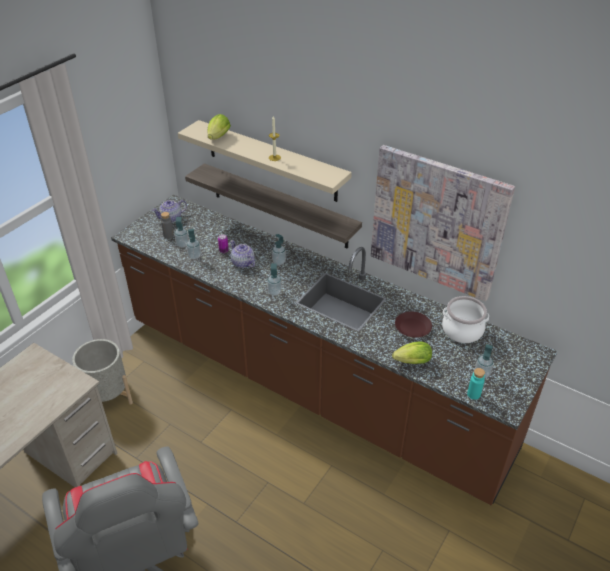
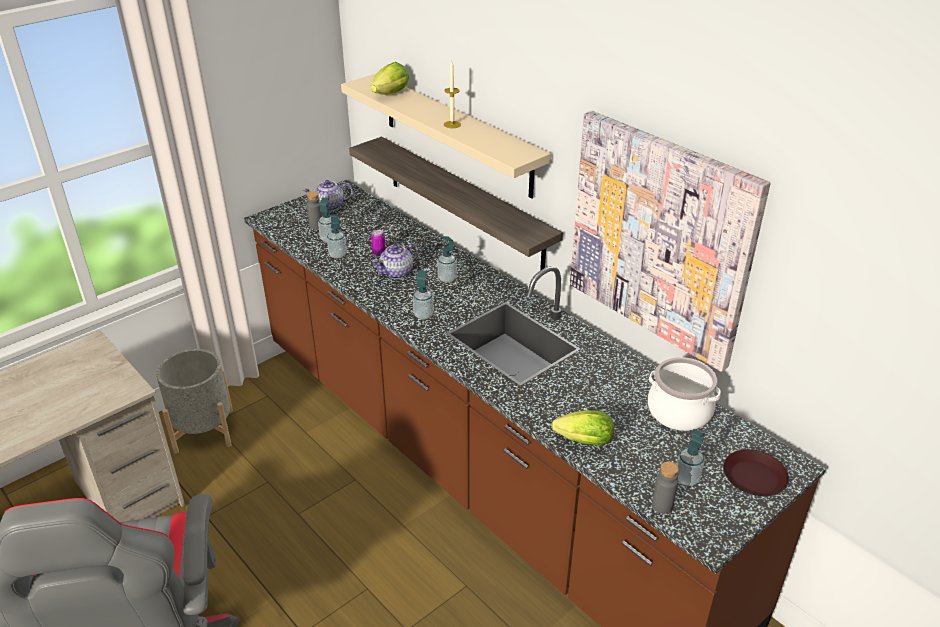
camera: 15 degrees right, 5 degrees down
(243, 263) = (397, 273): teapot -> teapot turned 105 degrees counterclockwise
(412, 327) = (603, 394): brown plate -> brown plate (753, 477)
(473, 394) = (662, 506): turquoise bottle -> grey bottle

